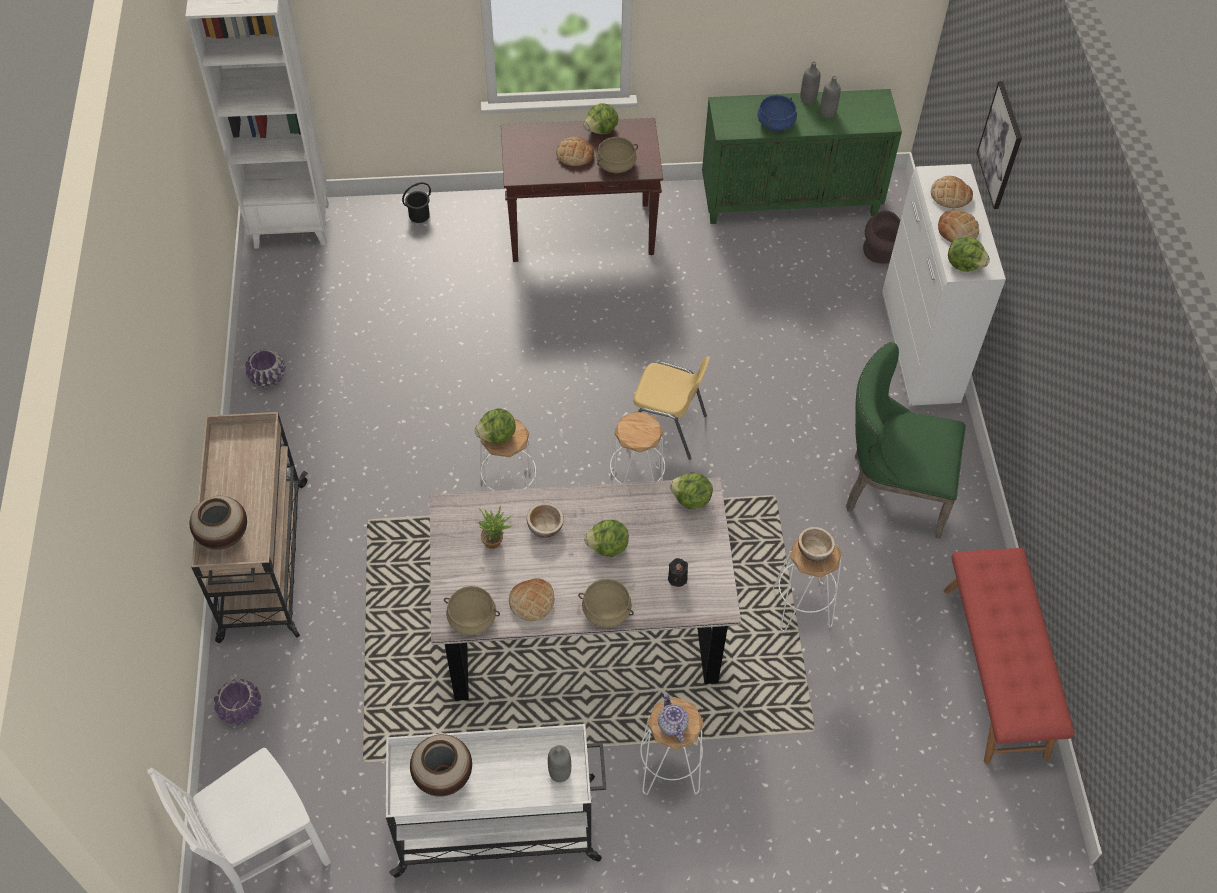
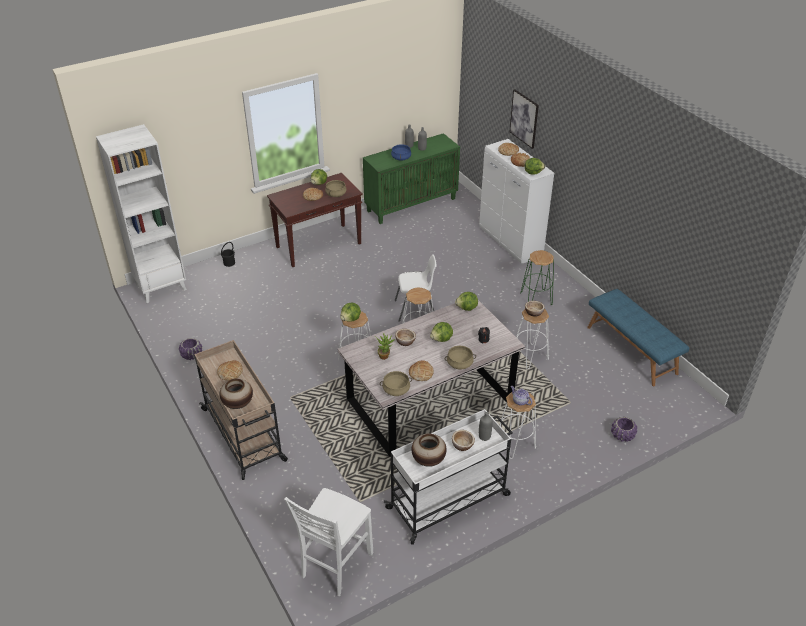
camera: 25 degrees left, 15 degrees down
(241, 709) = (276, 505): purple planter -> purple planter (622, 435)
(246, 469) = (230, 372): none -> bread
(514, 772) = (462, 445): none -> bowl
(666, 429) = (416, 309): yellow chair -> white chair
(880, 254) = (467, 212): brown vase -> none
(889, 490) = (536, 298): green chair -> green stool
(996, 671) = (632, 350): red bench -> blue bench

